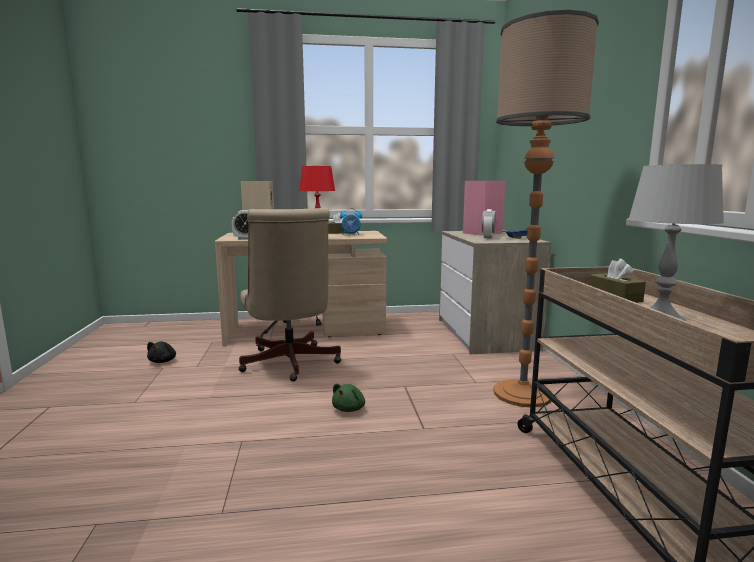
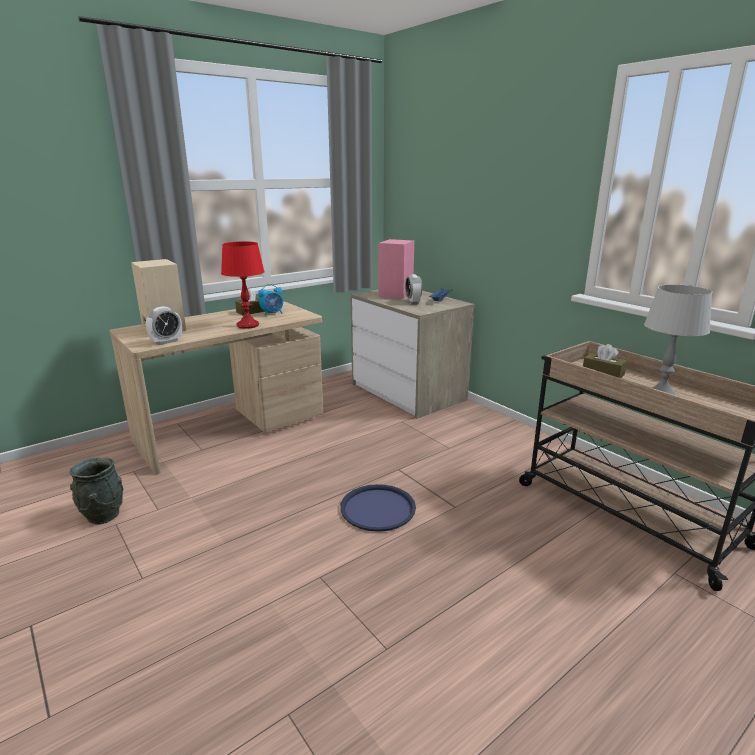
camera: 30 degrees left, 10 degrees up
(163, 361) = (104, 515): black plush toy -> grey vase
(289, 364) = (264, 476): beige office chair -> none
(349, 409) = (377, 508): green plush toy -> blue tray
(522, 394) = (492, 449): floor lamp -> none

